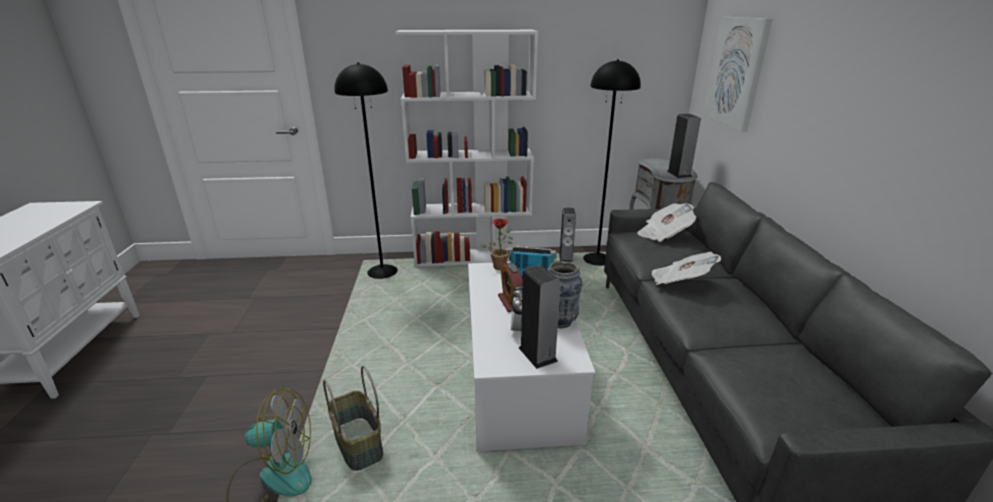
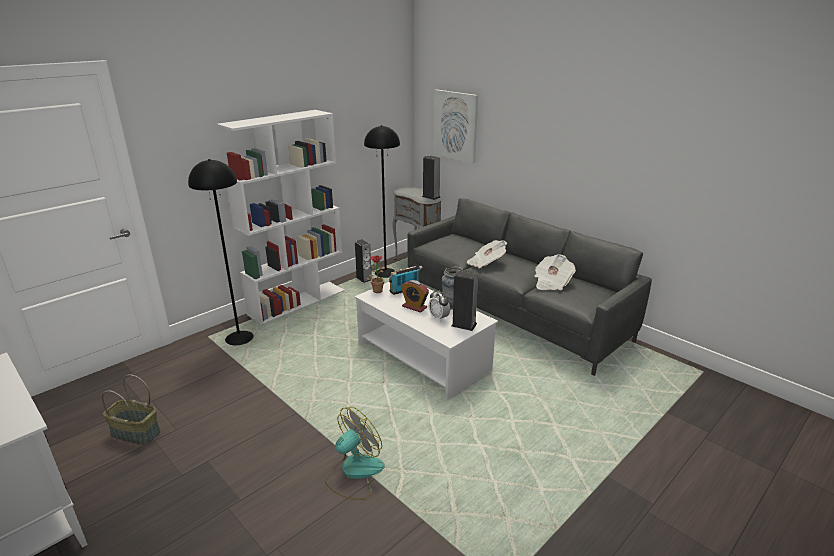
camera: 40 degrees left, 0 degrees up
(357, 444) = (379, 432): basket -> basket (135, 433)
(663, 234) = (448, 239): newspaper -> newspaper (551, 283)

